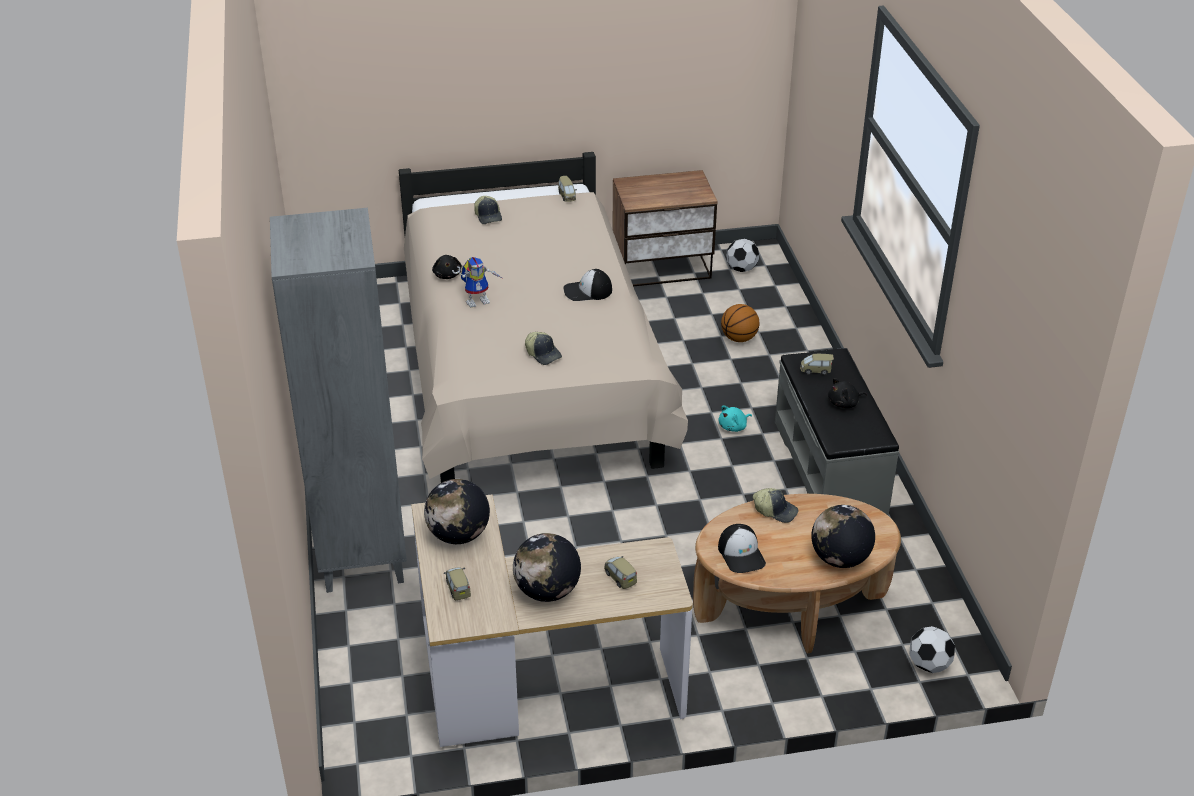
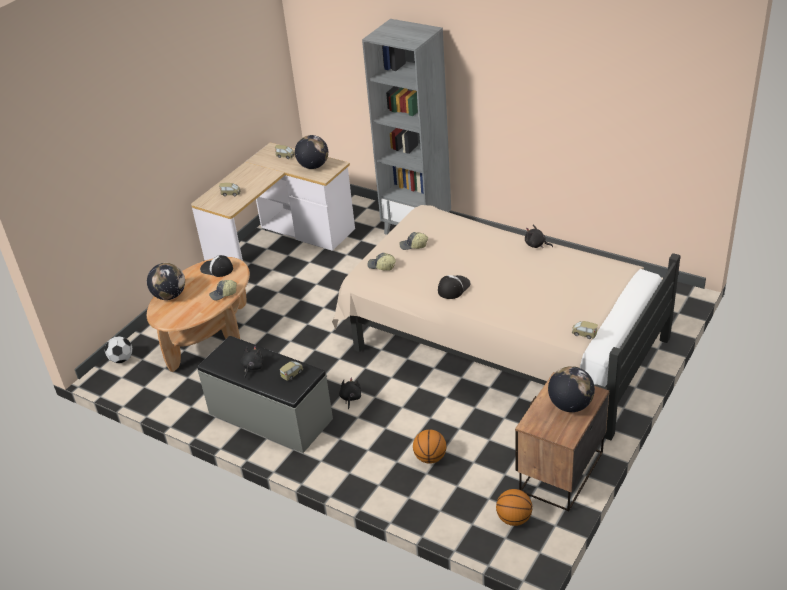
camera: 135 degrees right, 0 degrees up
(478, 300) = (494, 245): toy robot -> none
(488, 216) = (592, 287): cap -> cap (381, 266)
(547, 591) = (252, 174): globe -> globe (570, 405)
(734, 427) = (350, 398): turquoise plush toy -> black plush toy
(741, 269) = (514, 519): football -> basketball

